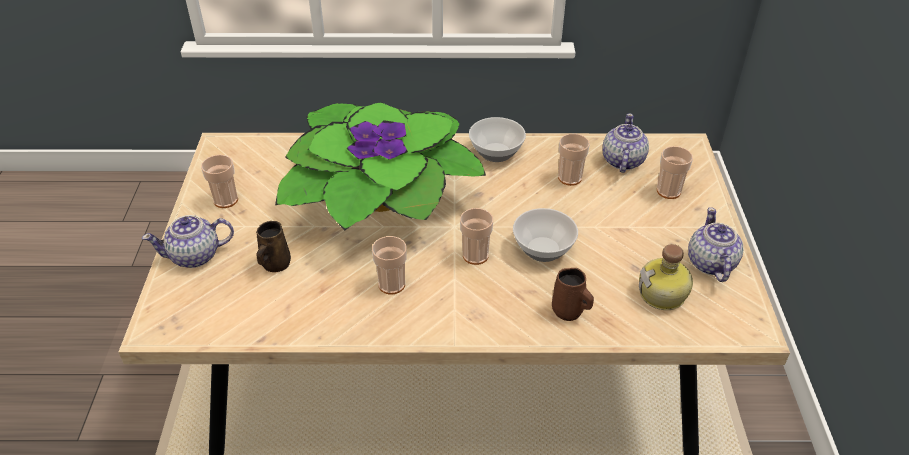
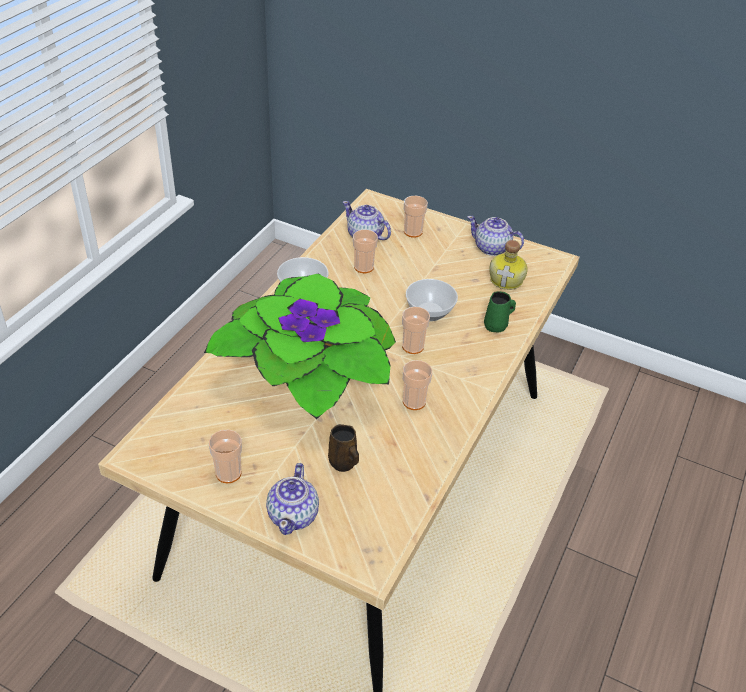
camera: 65 degrees left, 0 degrees up
(569, 312) = (496, 326): brown mug -> green mug

